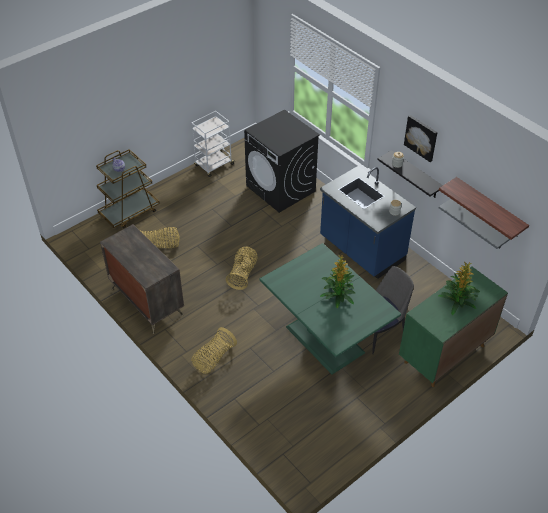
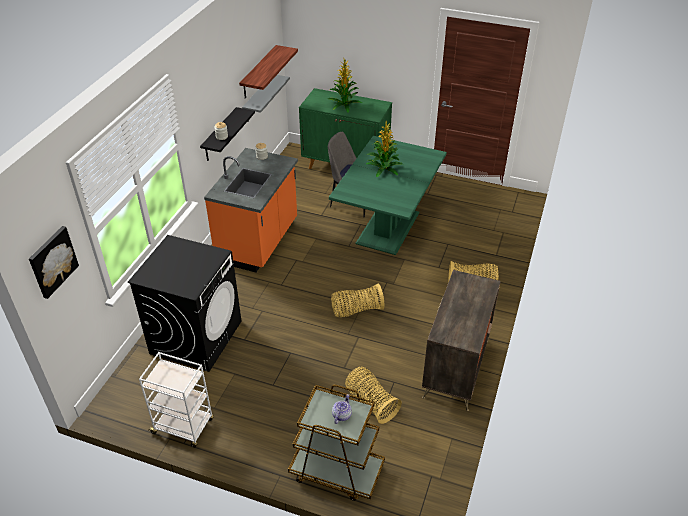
camera: 120 degrees left, 5 degrees down
(361, 250) = (259, 242): blue counter -> orange counter
(421, 137) = (213, 89): picture -> picture (52, 261)

